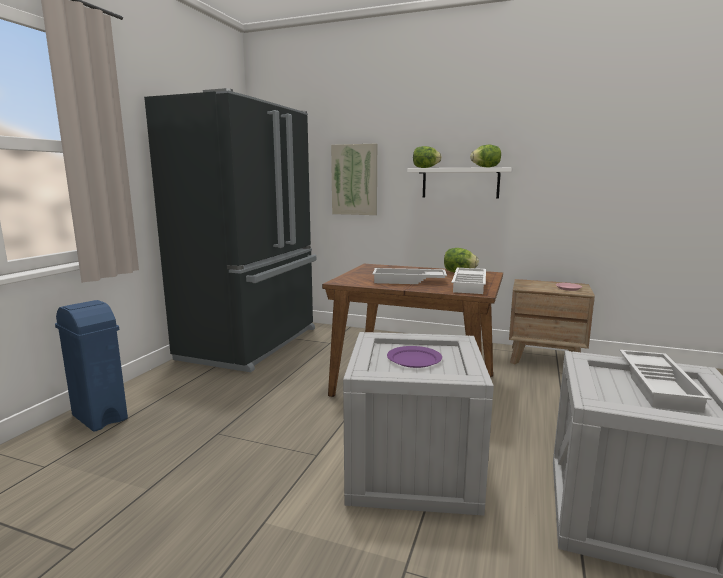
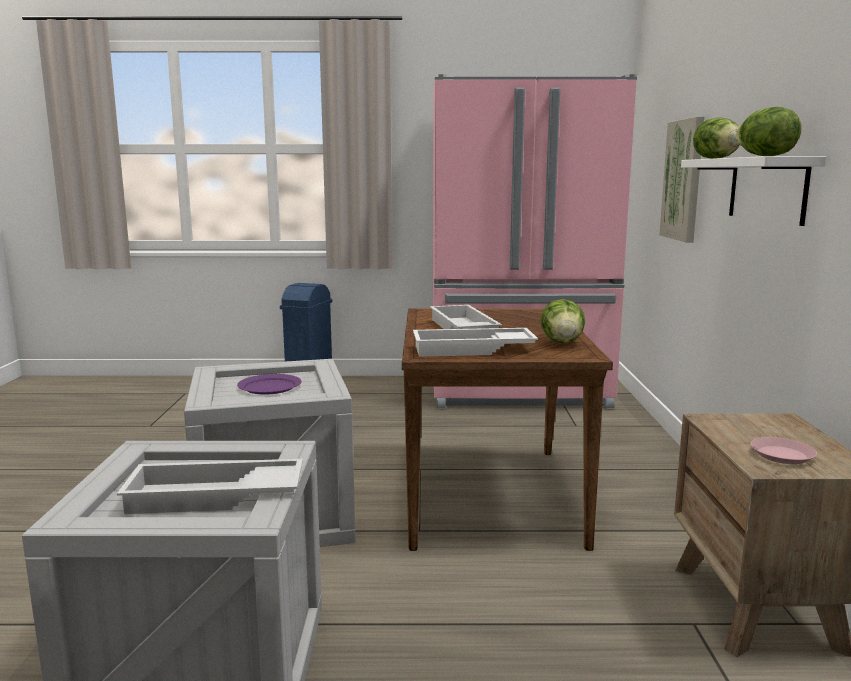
camera: 70 degrees right, 0 degrees up
(253, 343) = (519, 393): black fridge -> pink fridge

